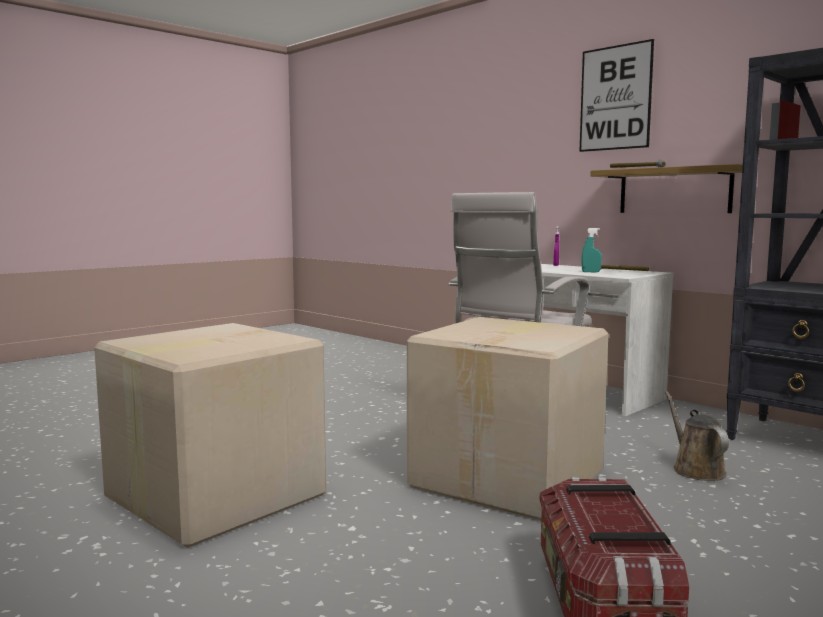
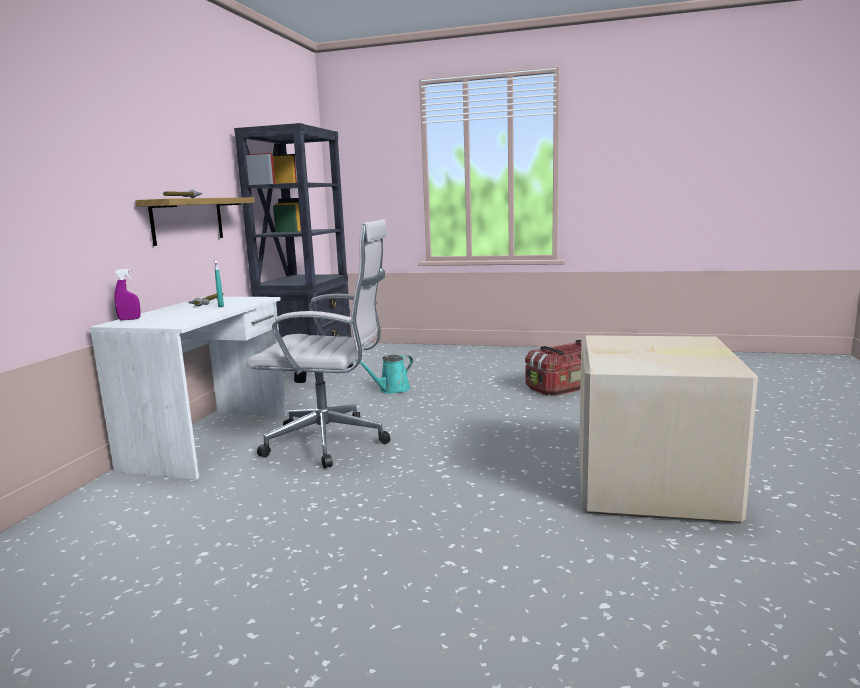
camera: 120 degrees left, 5 degrees up
(510, 478) = (469, 420): cardboard box -> none
(615, 98) = (126, 114): picture -> none
(695, 469) = (392, 390): brown watering can -> turquoise watering can

